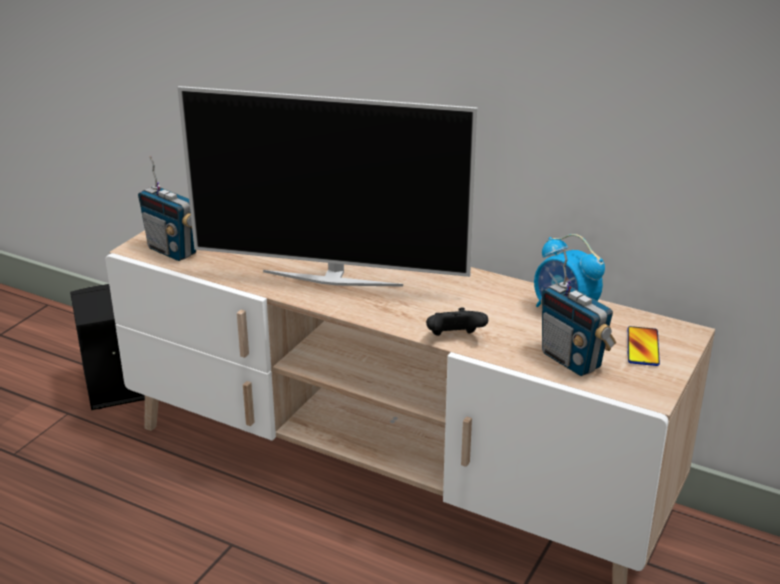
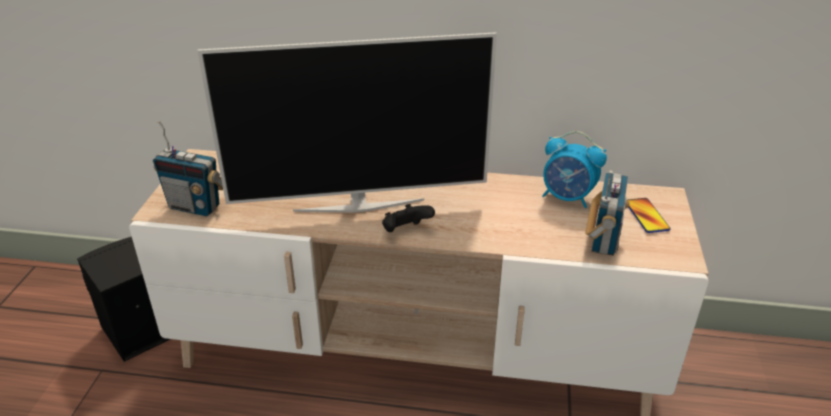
camera: 20 degrees left, 5 degrees up
(454, 338) = (498, 241): black game controller -> black game controller (405, 231)
(571, 360) = (603, 240): radio -> radio turned 105 degrees counterclockwise

